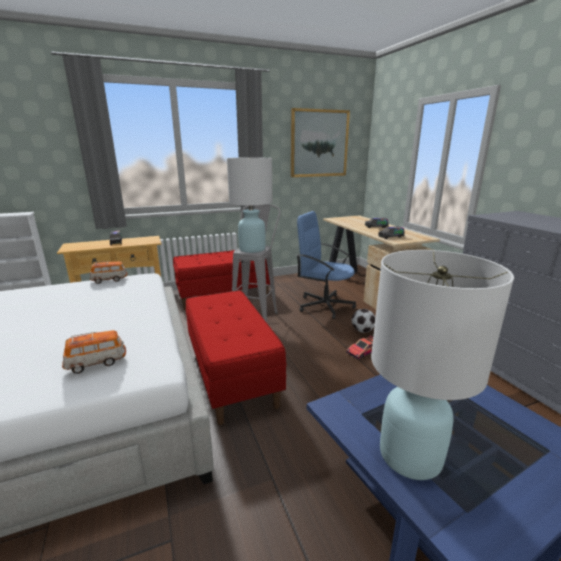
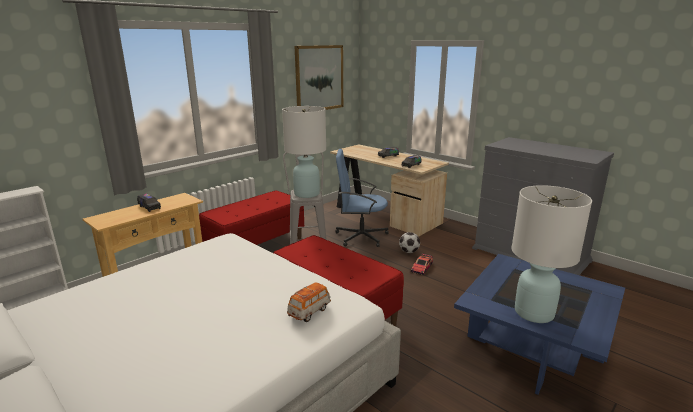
camera: 25 degrees left, 0 degrees up
(109, 280) = (196, 248): toy car -> none

